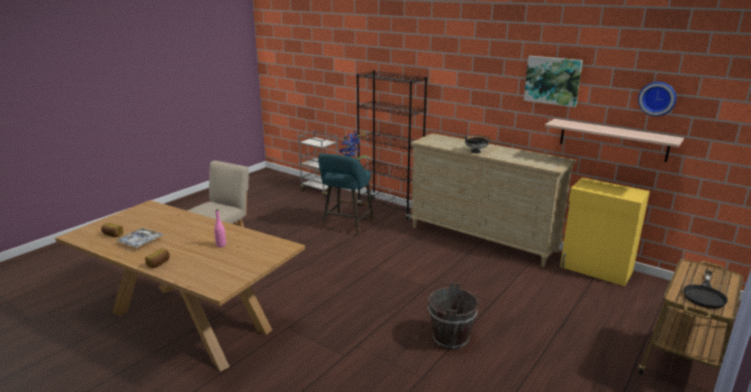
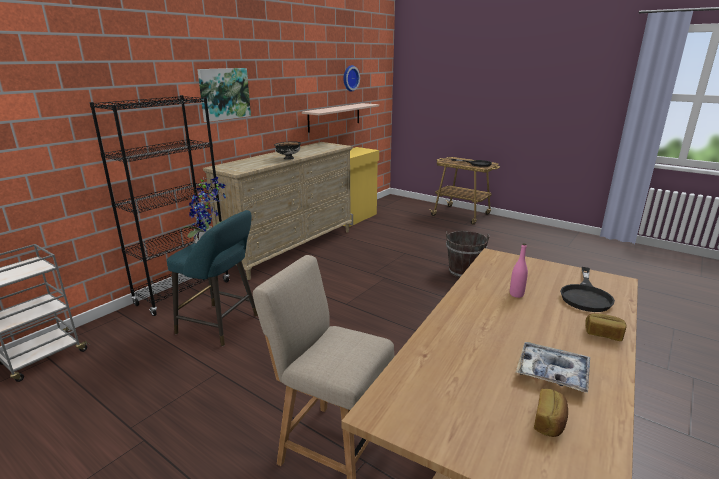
camera: 90 degrees left, 0 degrees up
(205, 269) = (585, 295): none -> black frying pan
(552, 80) = (295, 76): picture -> picture (224, 94)

